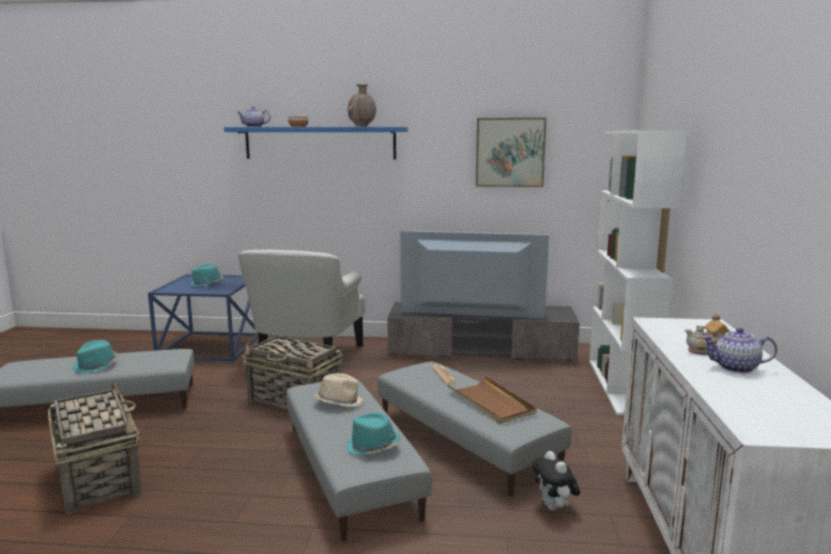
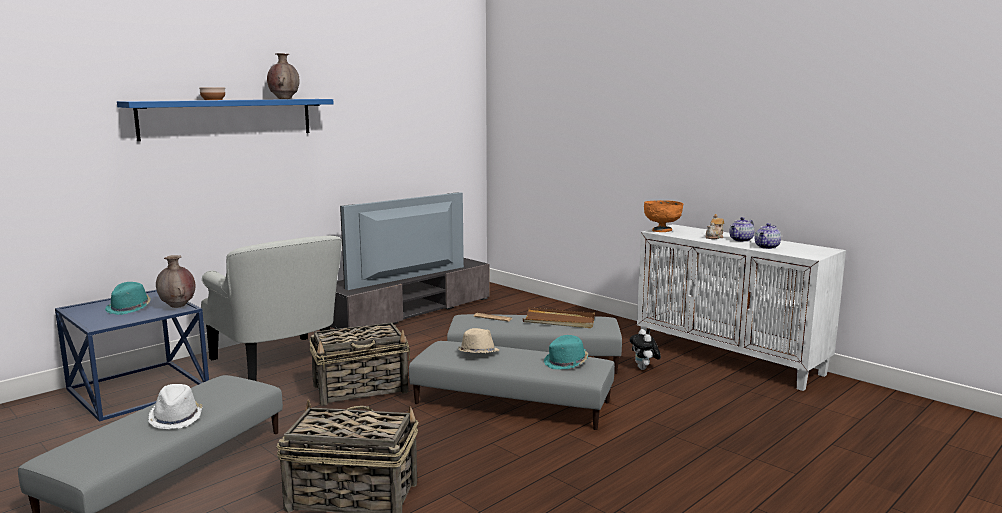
camera: 50 degrees left, 0 degrees up
(96, 366) = (176, 418): turquoise hat -> white hat
(224, 289) = (178, 306): none -> brown vase
(253, 126) = (156, 100): teapot -> teapot (767, 247)
(510, 152) = (404, 121): picture -> none
(554, 507) = (644, 369): plush toy -> plush toy turned 60 degrees clockwise
(621, 386) = (543, 304): white bookcase -> none
(664, 323) = (662, 231): none -> orange bowl

